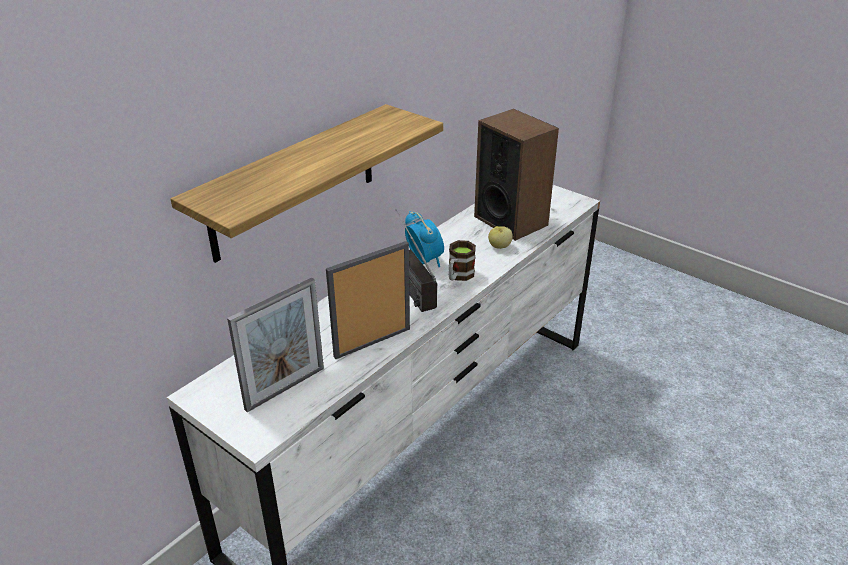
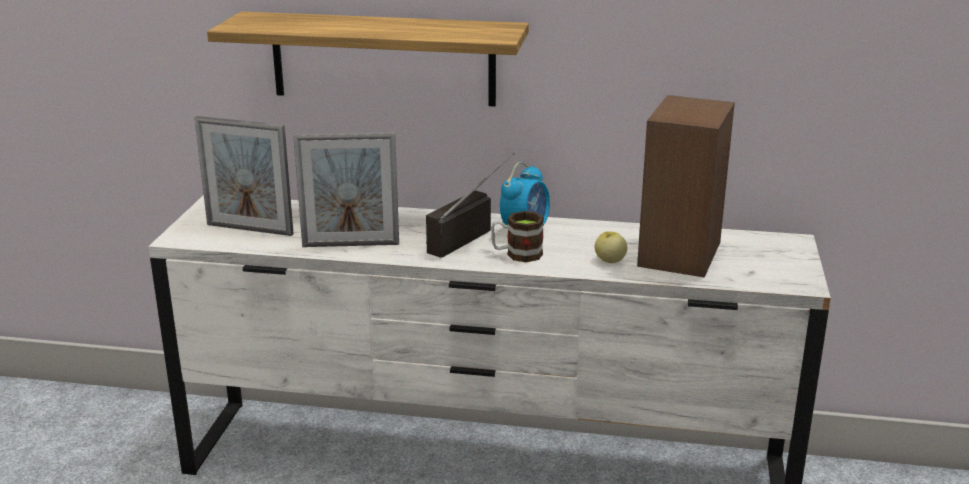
camera: 60 degrees right, 10 degrees down
(372, 342) = (351, 245): picture frame -> picture frame turned 150 degrees clockwise

